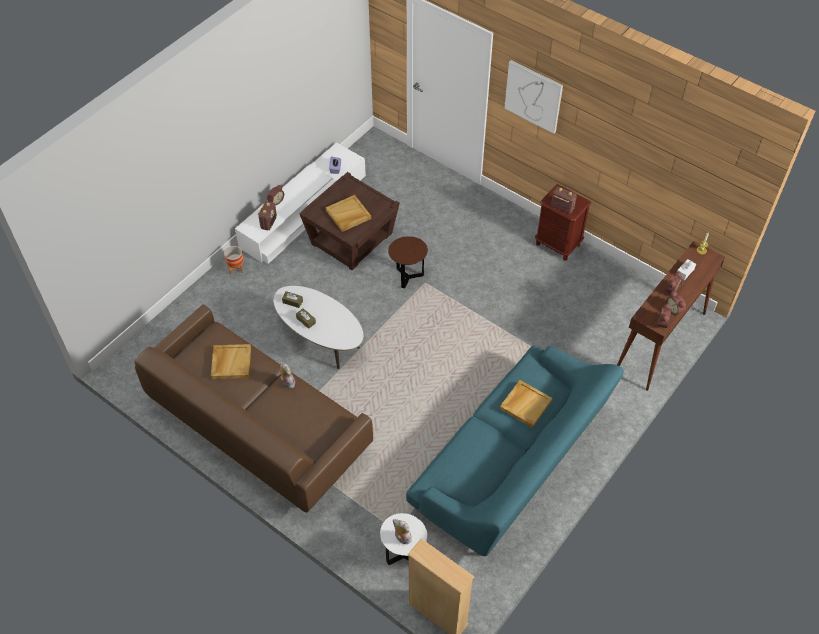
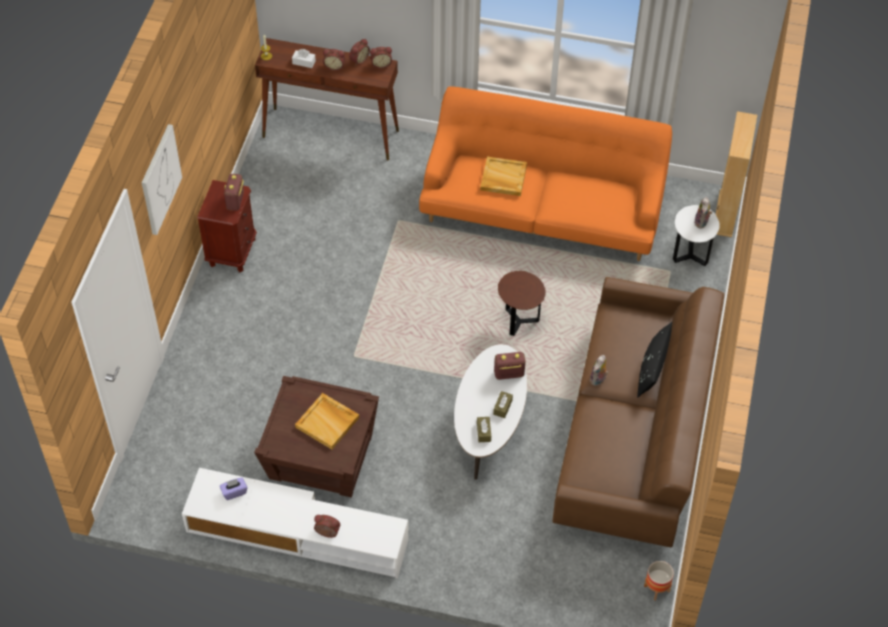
camera: 115 degrees left, 0 degrees up
(231, 362) = (606, 443): beige tray -> none
(236, 268) = (432, 564): planter -> planter (657, 588)
(268, 222) = (368, 523): radio -> radio (508, 374)
(275, 422) = (652, 369): none -> black pillow
(408, 277) = (353, 376): brown side table -> brown side table (519, 322)
(511, 462) = (542, 208): turquoise sofa -> orange sofa

